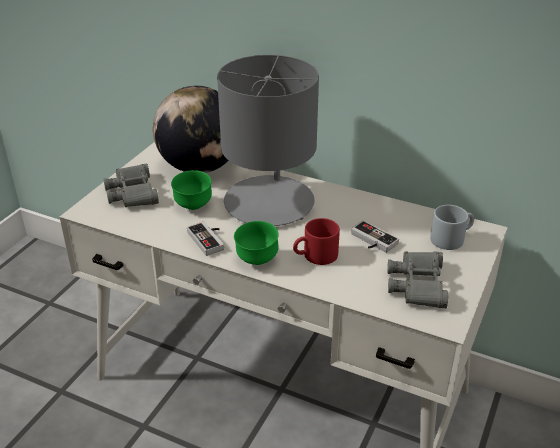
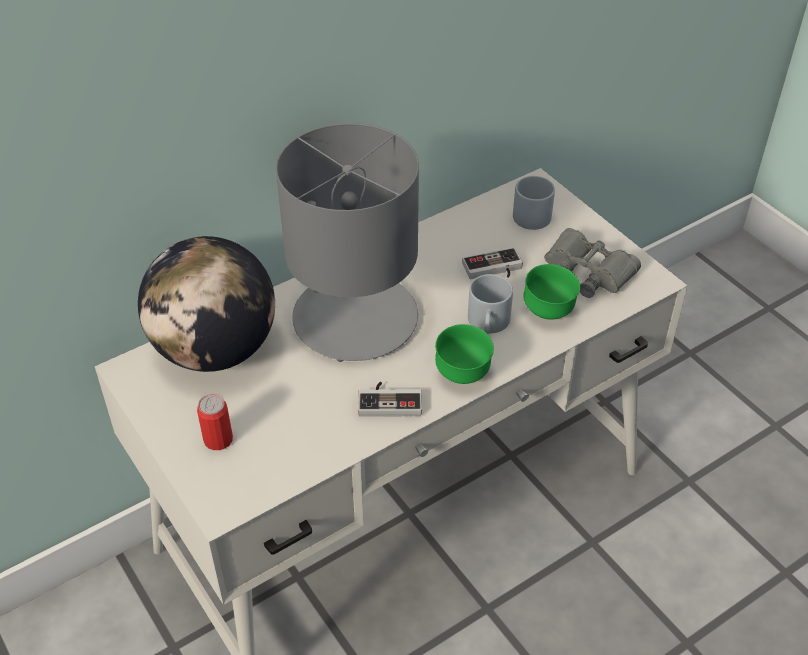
camera: 60 degrees left, 10 degrees up
(133, 192) = (218, 439): grey binoculars -> can
(193, 207) = (305, 390): green bowl -> green bowl (548, 312)
(315, 256) = (489, 324): red mug -> grey mug

